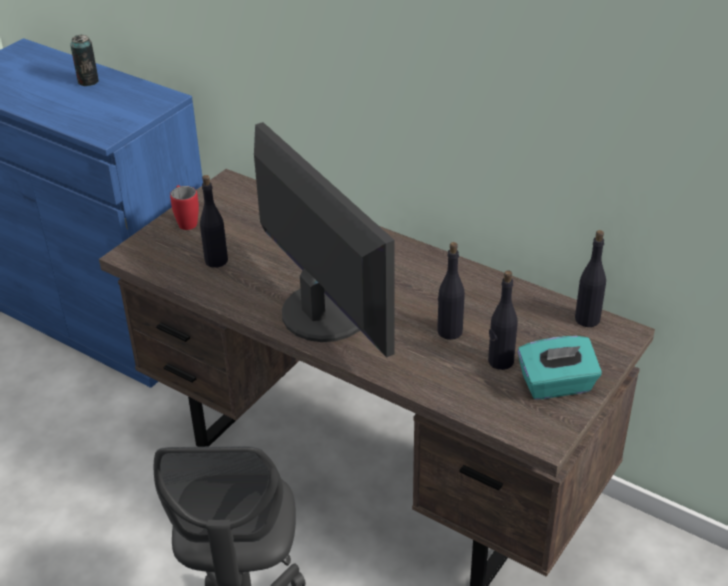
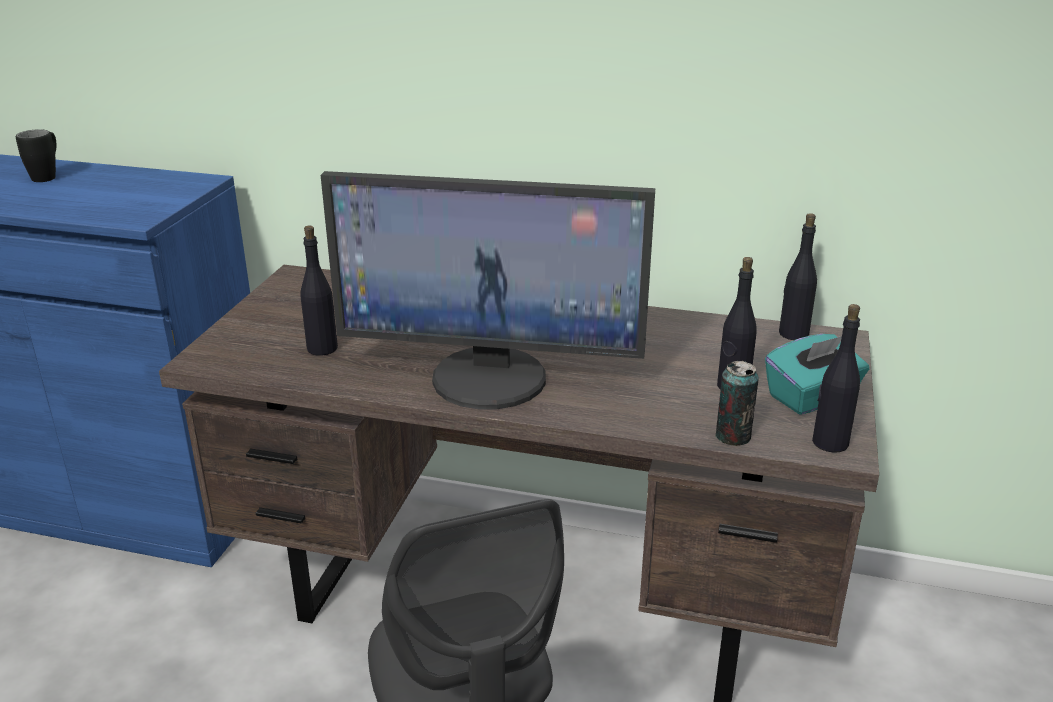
camera: 20 degrees left, 10 degrees down
(62, 75) = (48, 176): none -> black mug
(88, 81) = (87, 177): can -> can (733, 436)
(186, 221) = (260, 317): red mug -> none
(322, 313) = (490, 377): monitor -> monitor turned 150 degrees clockwise
(449, 331) = (653, 369): black bottle -> black bottle (829, 442)

